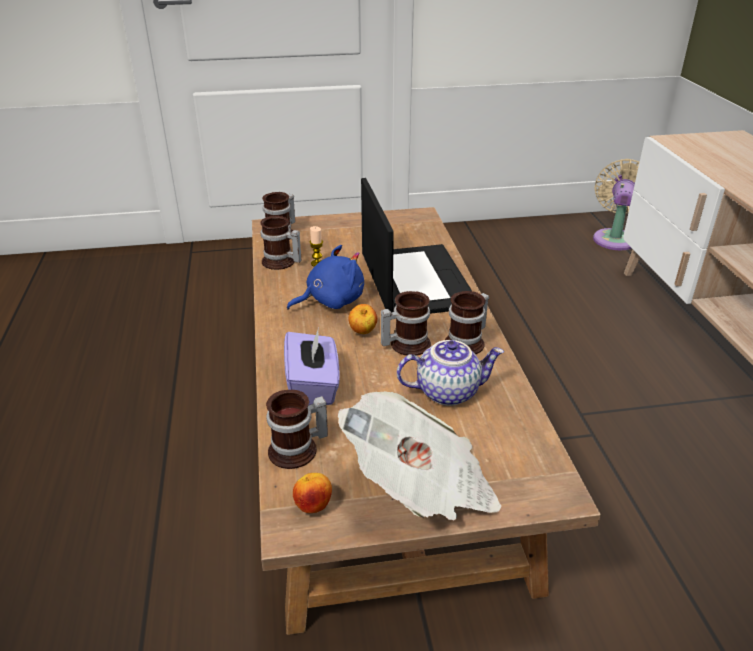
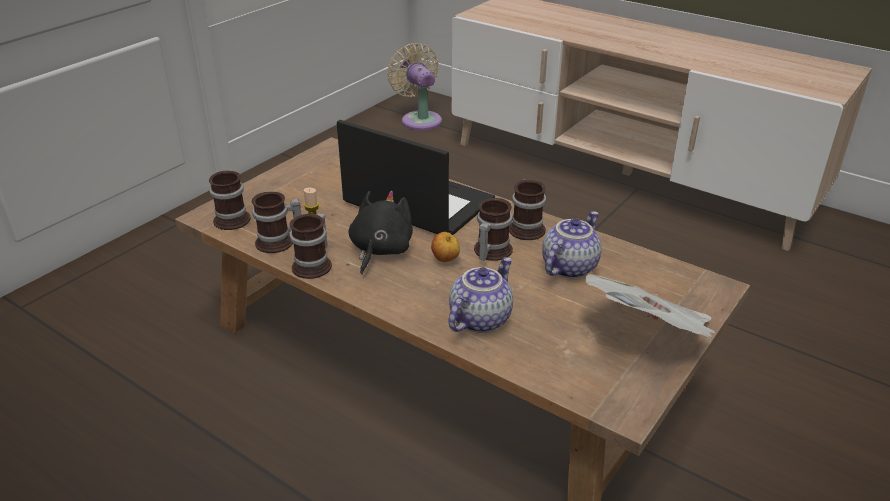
camera: 45 degrees left, 0 degrees up
(298, 451) = (546, 366): mug -> mug (315, 265)
(313, 386) = (479, 318): purple tissue box -> teapot
(313, 506) = (614, 390): apple -> none
(331, 301) = (380, 250): blue plush toy -> black plush toy

